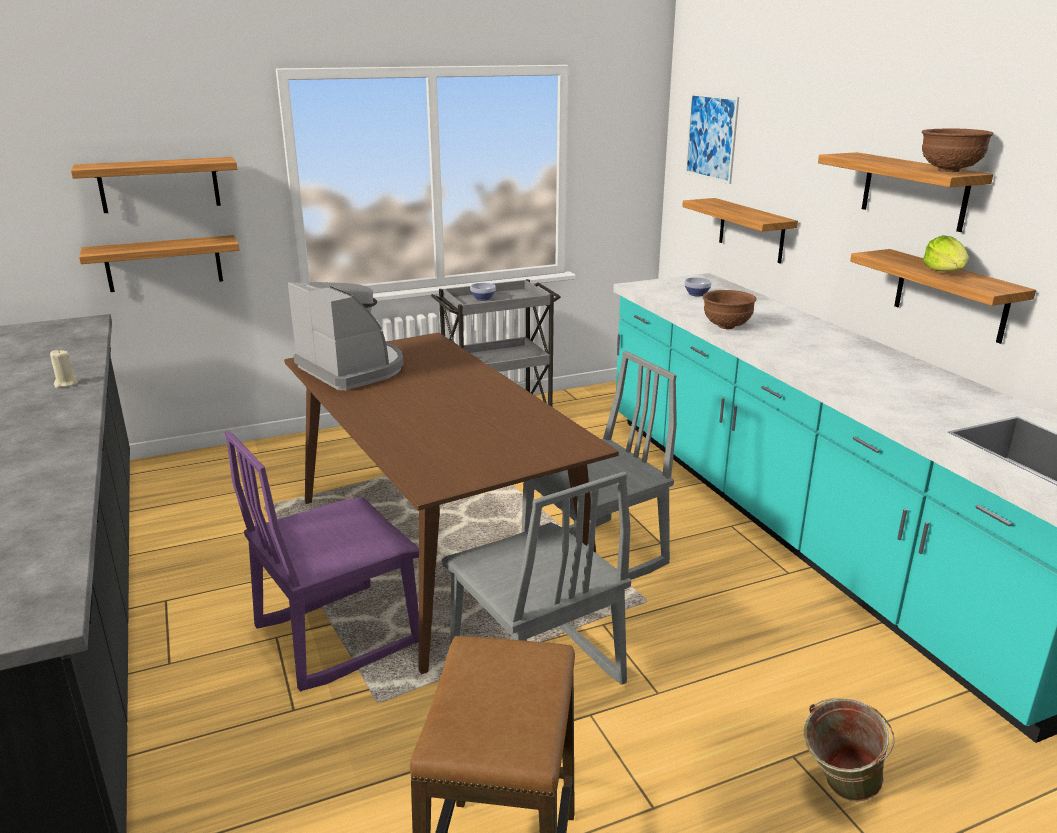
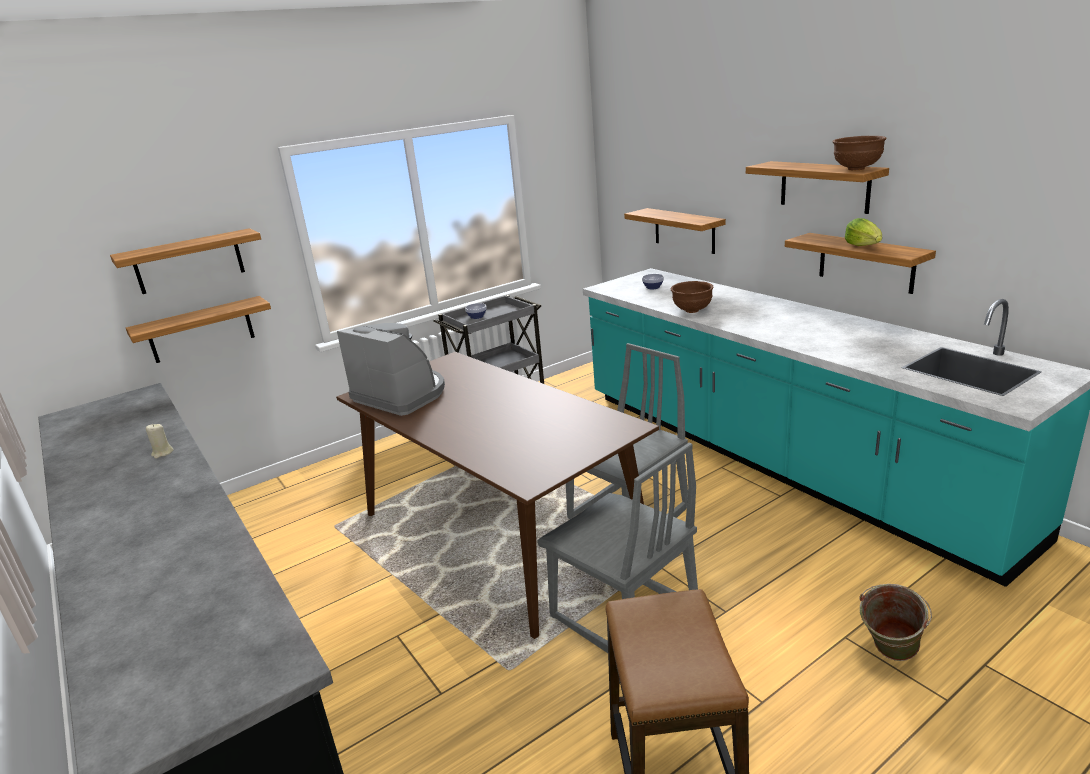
camera: 10 degrees left, 0 degrees up
(336, 634) = (448, 622): purple chair -> none
(711, 137) = (637, 160): picture -> none

